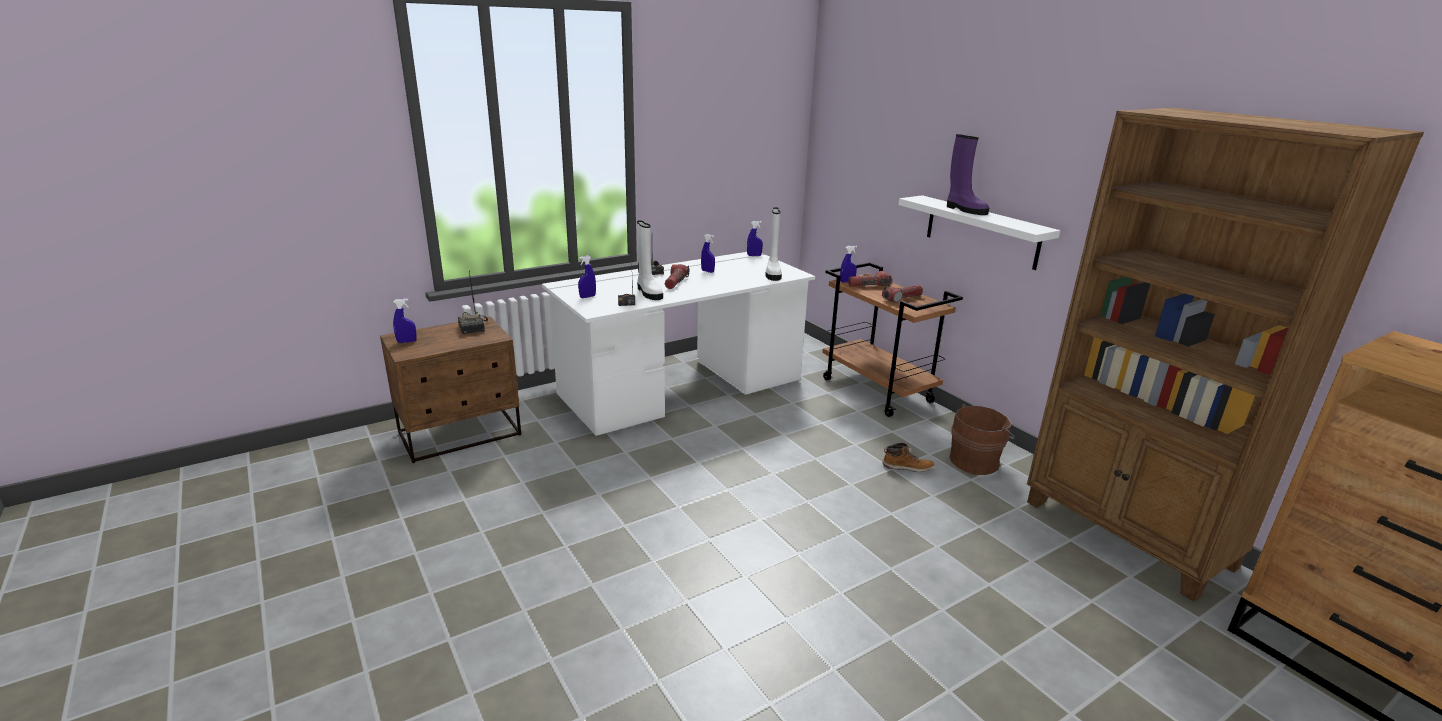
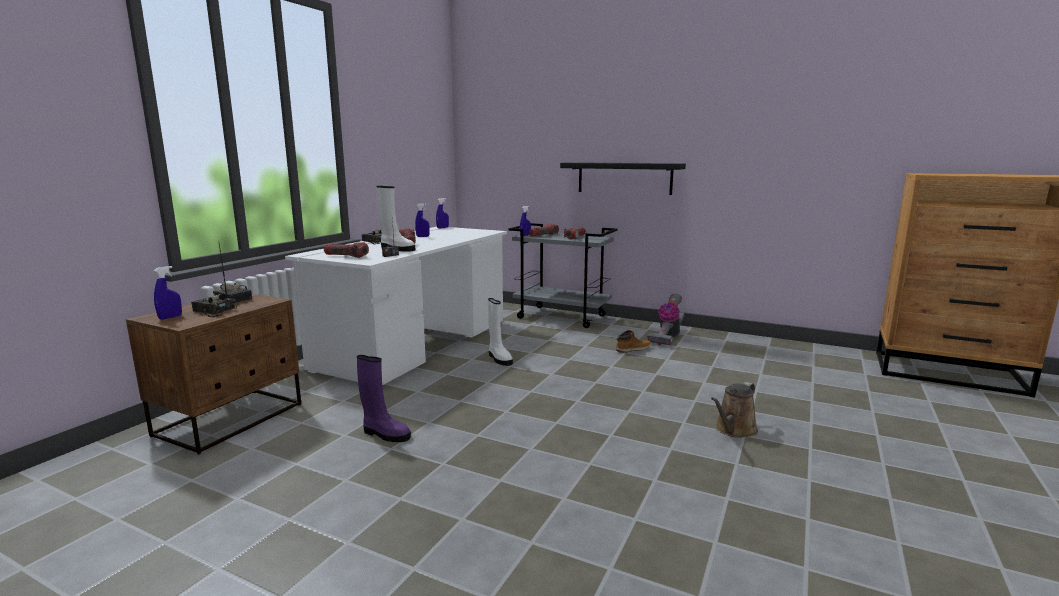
camera: 30 degrees left, 10 degrees down
(441, 342) = (213, 311): none -> radio
(587, 297) = (346, 256): blue spray bottle -> flashlight
(772, 273) = (475, 233): white boot -> white boot (499, 359)
(878, 391) = (562, 317): brown cart -> grey cart
(887, 626) = (733, 430): none -> brown watering can
(965, 210) = (613, 162): purple boot -> purple boot (385, 434)
(976, 461) = (667, 337): brown bucket -> vacuum cleaner
(981, 231) = (624, 178): white shelf -> black shelf
(1127, 535) = (786, 349): brown bookcase -> none

